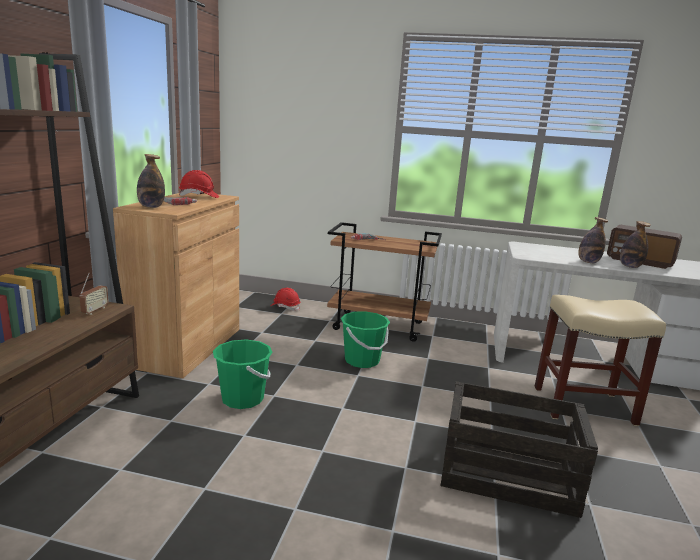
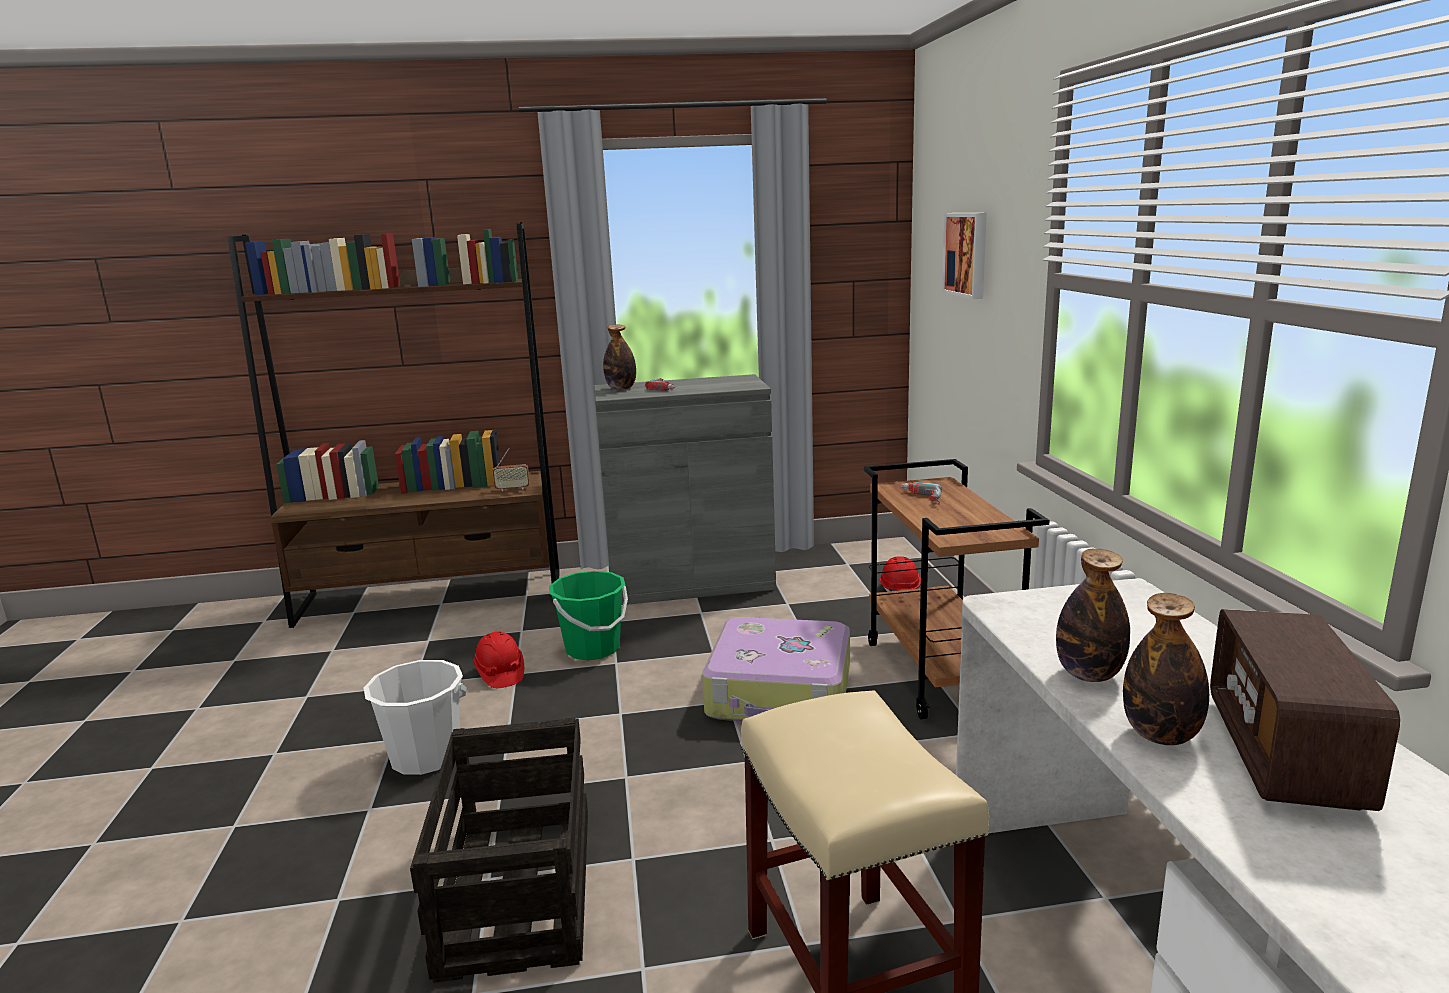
camera: 70 degrees right, 0 degrees up
(187, 347) = (690, 582): brown cabinet -> grey cabinet
(199, 196) = (724, 383): red hard hat -> red hard hat (500, 674)
(305, 115) = (967, 254): none -> picture
(336, 494) = (425, 757): none -> white bucket
(362, 361) = (781, 692): green bucket -> suitcase

